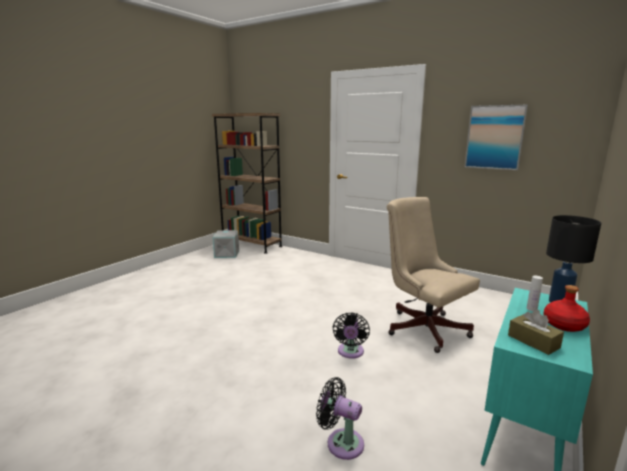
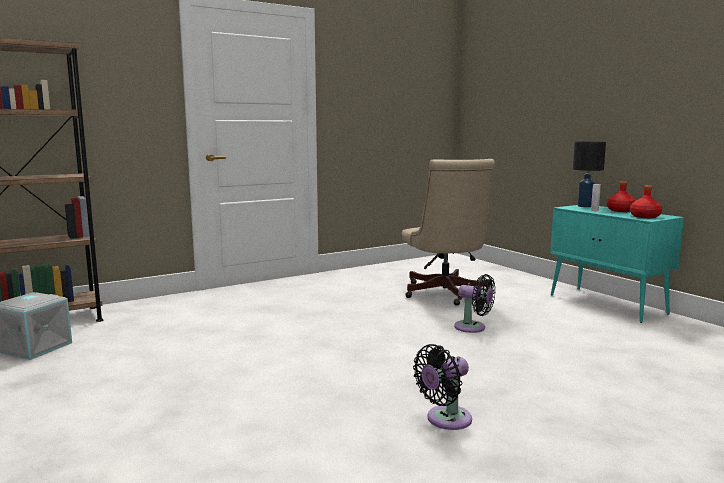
camera: 65 degrees left, 5 degrees down
(341, 442) = (614, 357): black fan -> black fan (445, 420)
(423, 327) = (445, 294): beige office chair -> beige office chair turned 90 degrees counterclockwise
(494, 137) = (386, 98): picture -> none
(533, 341) = (645, 216): brown tissue box -> red bottle

